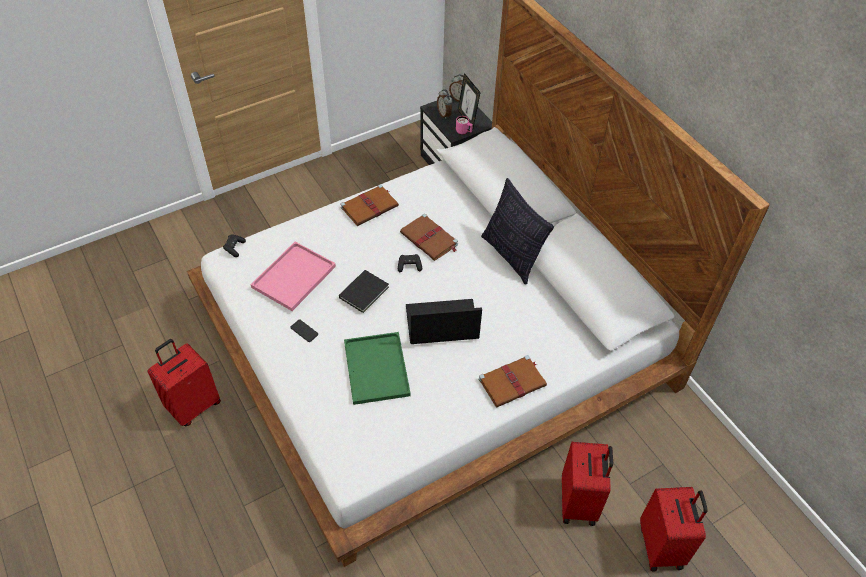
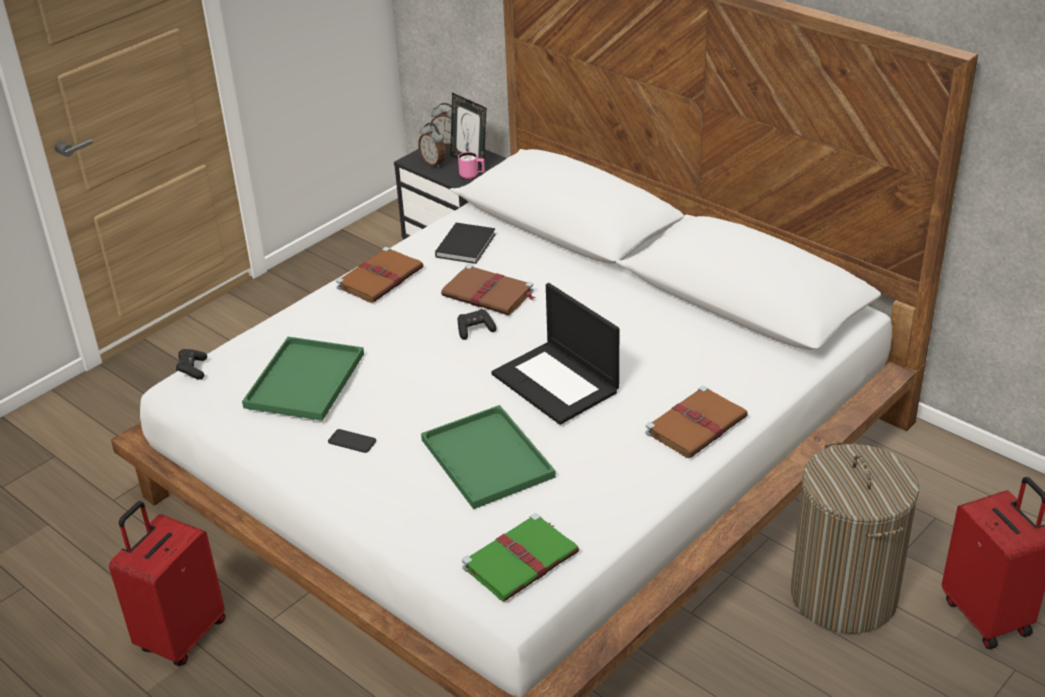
camera: 15 degrees left, 15 degrees down
(293, 278) = (305, 382): pink tray -> green tray
(365, 292) = (424, 373): black book -> black book (467, 245)
(365, 451) = (522, 559): none -> green book
(441, 323) = (557, 383): laptop -> laptop turned 105 degrees counterclockwise
(512, 256) = (617, 287): pillow -> none
(579, 502) = (844, 595): red suitcase -> laundry basket

